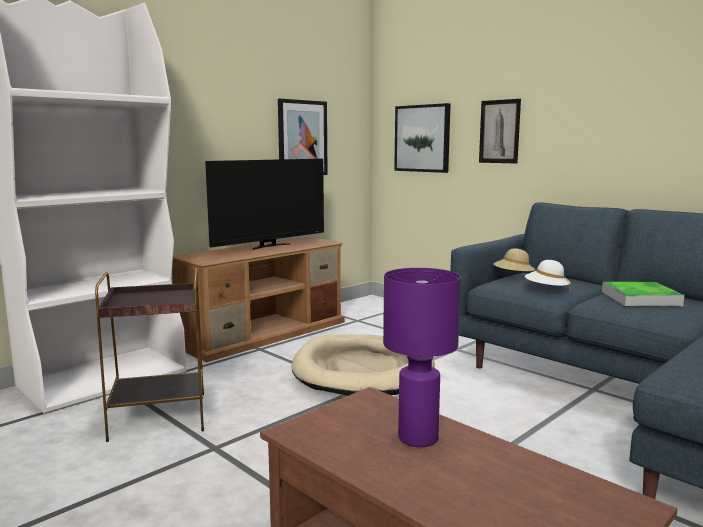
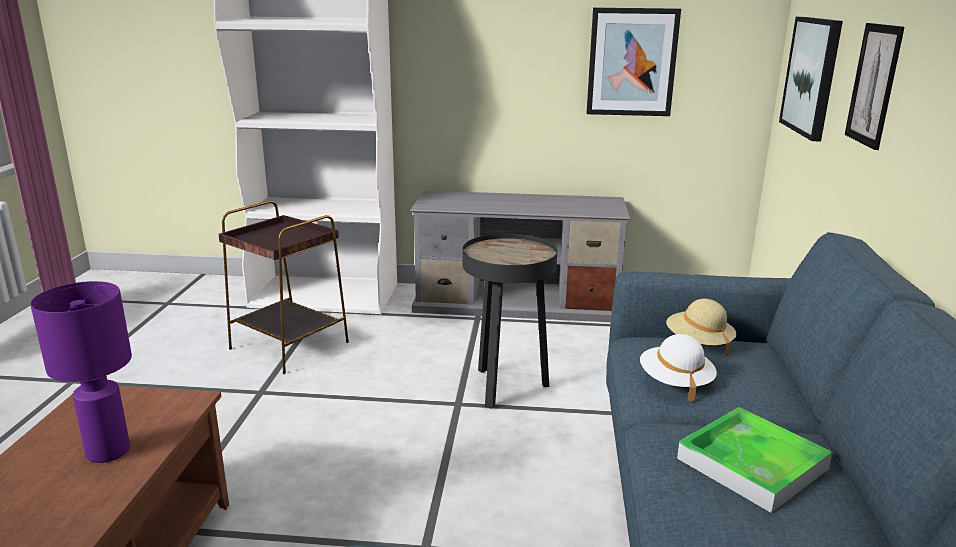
camera: 50 degrees right, 10 degrees up
(265, 333) = (518, 303): brown tv stand -> grey tv stand
(269, 246) = (537, 202): television -> none
(363, 371) = (506, 388): beige dog bed -> black side table

